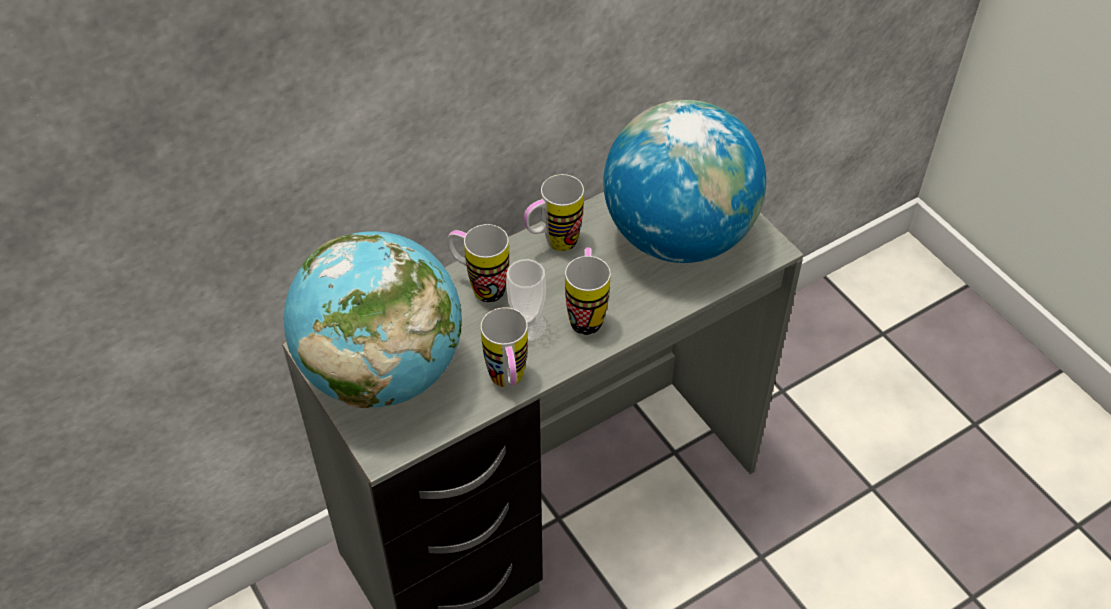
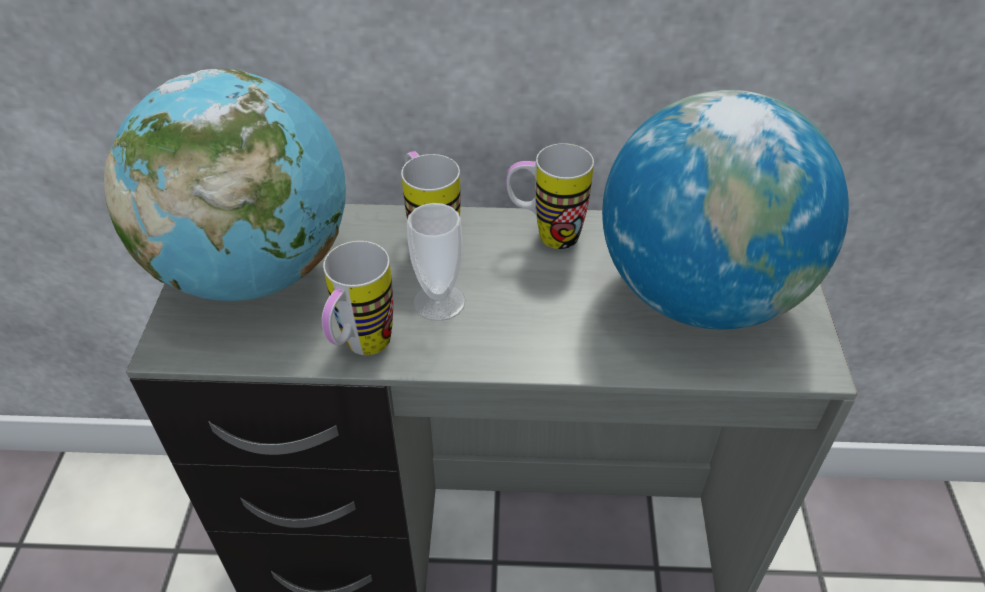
camera: 35 degrees right, 5 degrees down
(586, 313) = (516, 322): mug -> none

